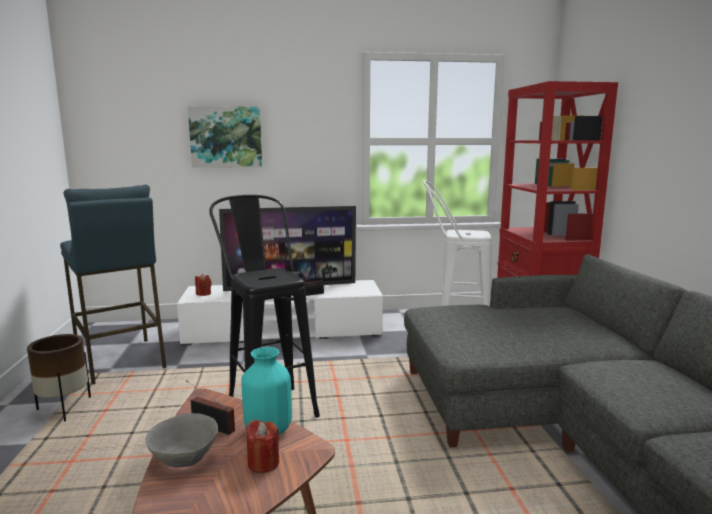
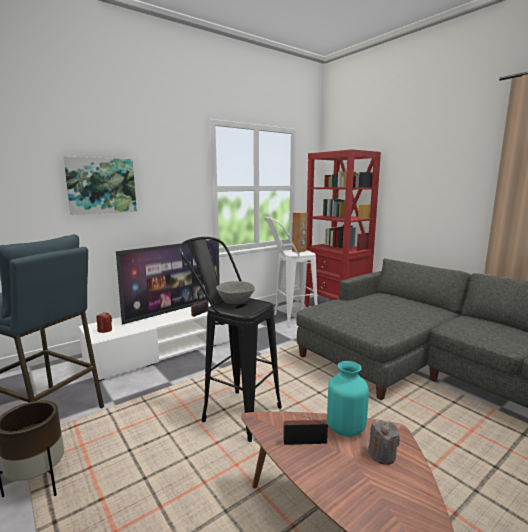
camera: 30 degrees left, 0 degrees up
(183, 458) = (325, 477): grey bowl -> grey bowl (235, 302)
(263, 463) = (382, 455): red candle -> grey candle
(473, 232) = (299, 251): none -> brown speaker

